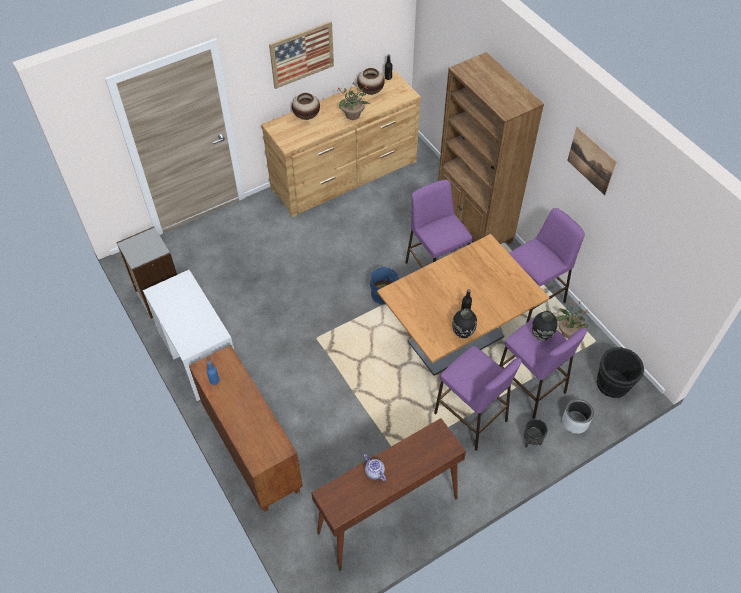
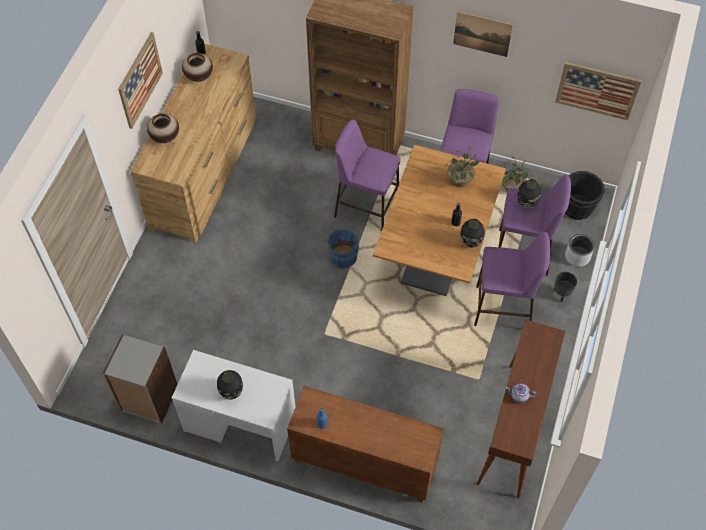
camera: 40 degrees left, 5 degrees up
(183, 315) = (231, 392): none -> black vase
(353, 115) = (207, 110): potted plant -> potted plant (460, 180)
(670, 272) = (597, 90): none -> picture

